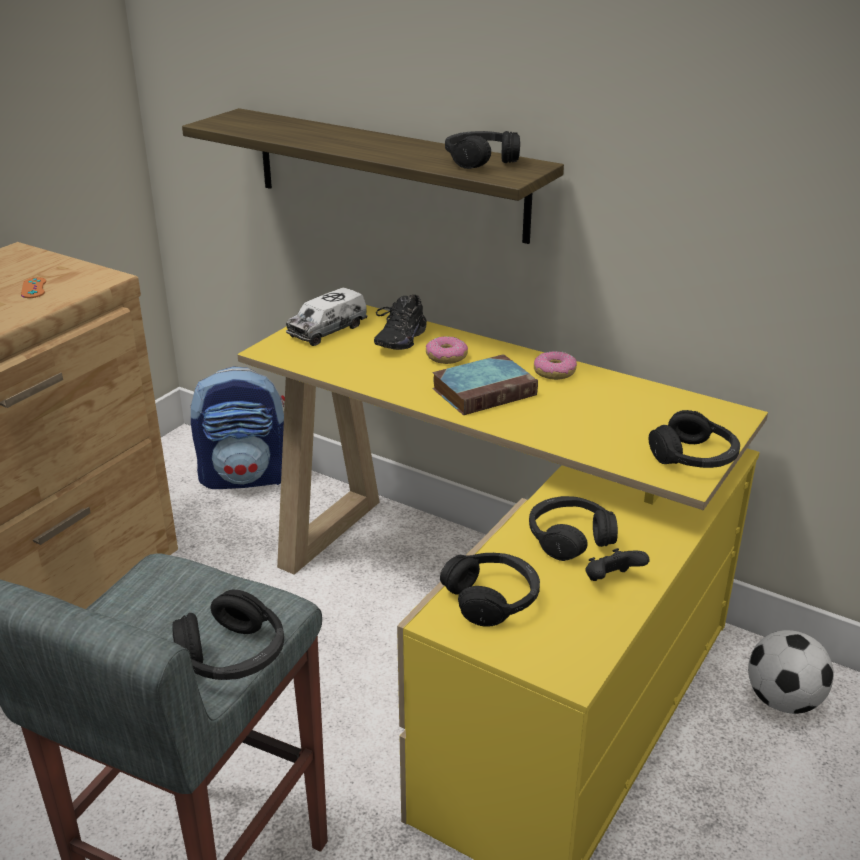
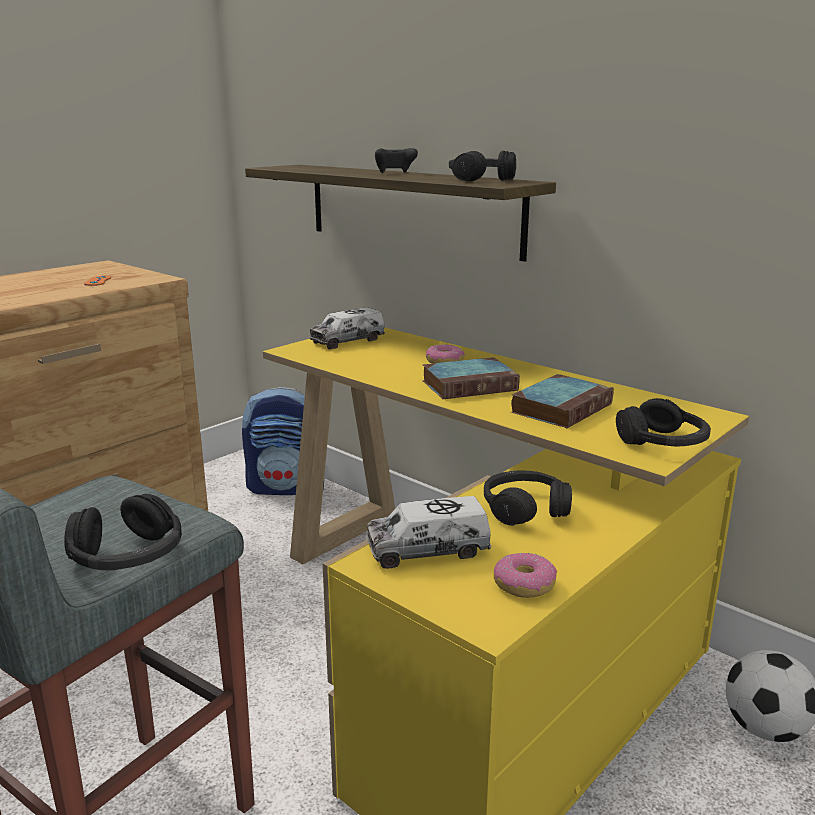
camera: 10 degrees right, 10 degrees down
(398, 340) = (406, 350): black shoe -> none
(492, 599) = (427, 550): black headphones -> toy truck
(554, 372) = (541, 377): donut -> donut (524, 584)
(587, 417) = (562, 407): none -> book
(611, 580) = (558, 547): black game controller -> black game controller (394, 173)

